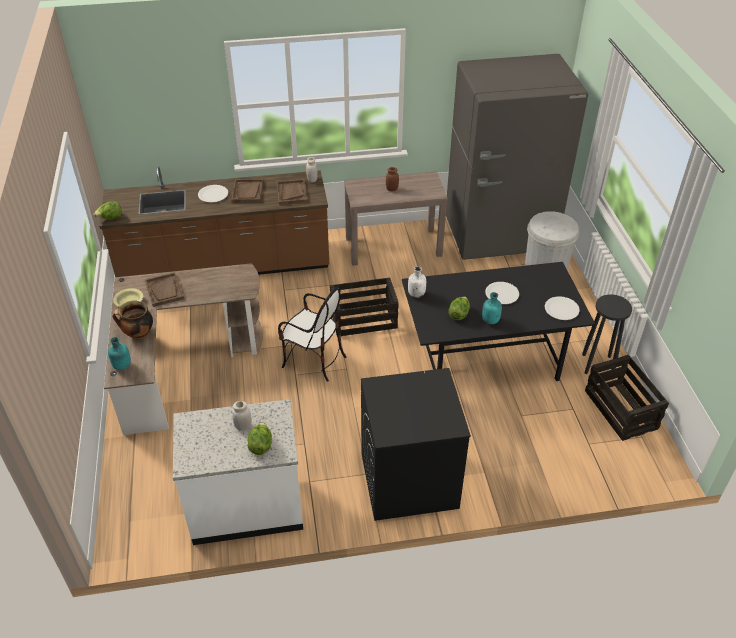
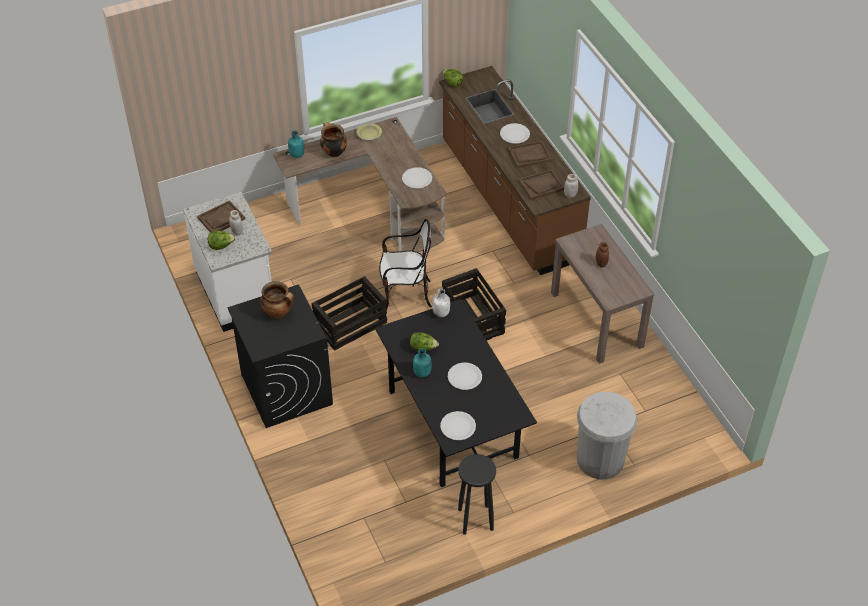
camera: 75 degrees right, 5 degrees up
(164, 290) = (390, 150): brown tray -> brown tray (221, 219)
(219, 279) = (417, 178): none -> white plate
(313, 360) = (405, 295): chair -> chair turned 105 degrees counterclockwise
(400, 401) = (278, 313): none -> cooking pot
(499, 237) = (658, 410): grey fridge -> none
(621, 410) = (416, 543): crate -> crate (350, 325)

